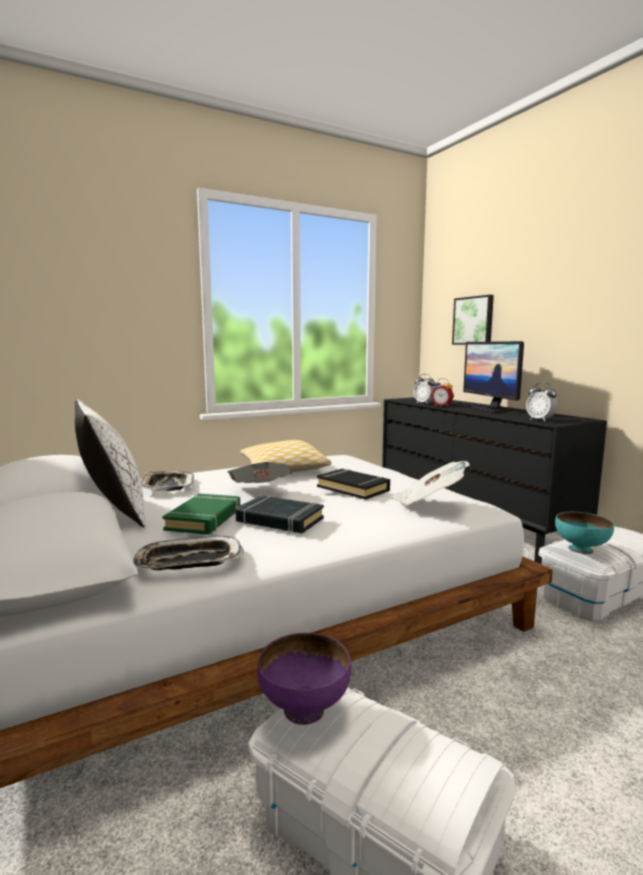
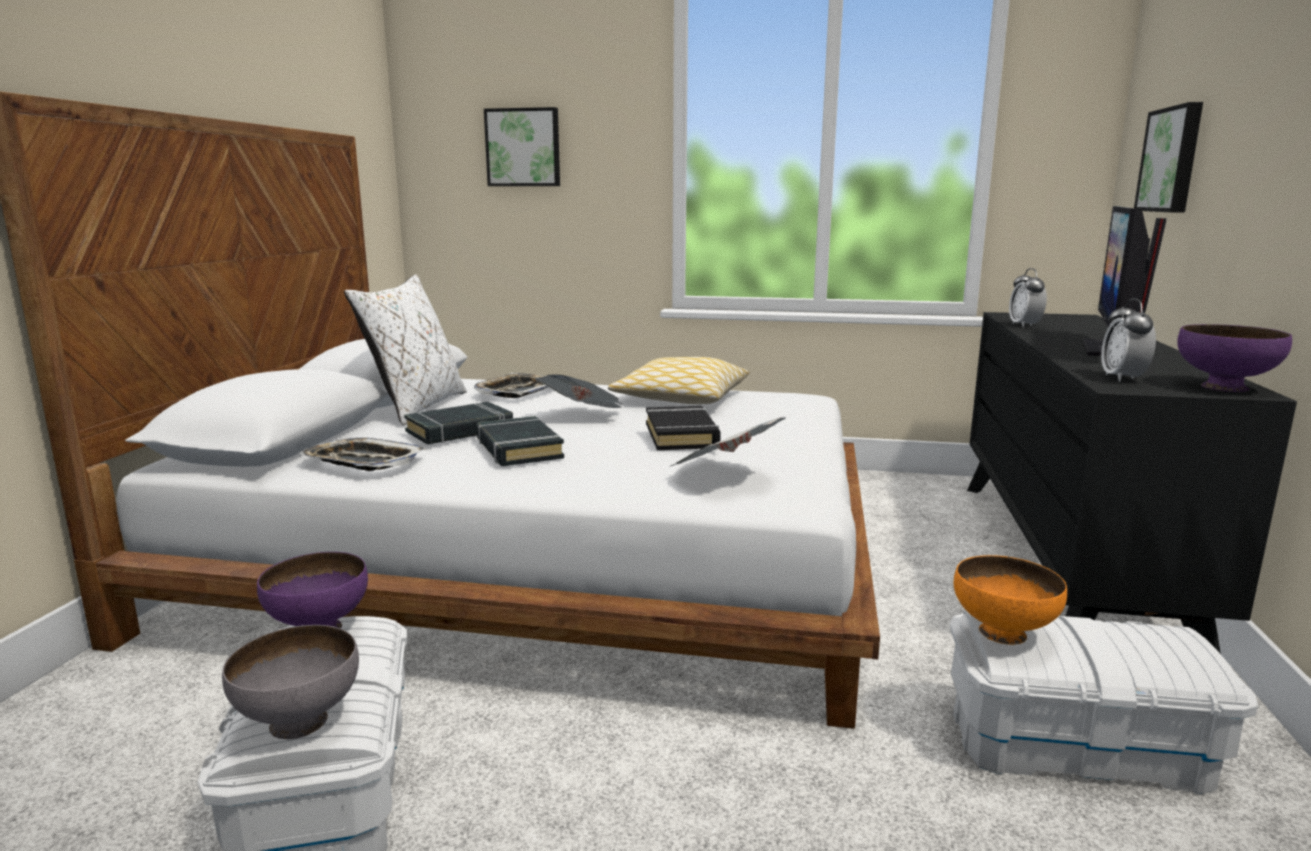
camera: 40 degrees right, 5 degrees up
(83, 298) = (523, 148): none -> picture
(205, 519) = (460, 431): green book -> black book
(442, 406) = (1039, 333): alarm clock -> none
(442, 777) = (300, 722): none -> grey bowl
(575, 418) = (1224, 387): none -> purple bowl
(581, 550) = (1002, 633): turquoise bowl -> orange bowl

